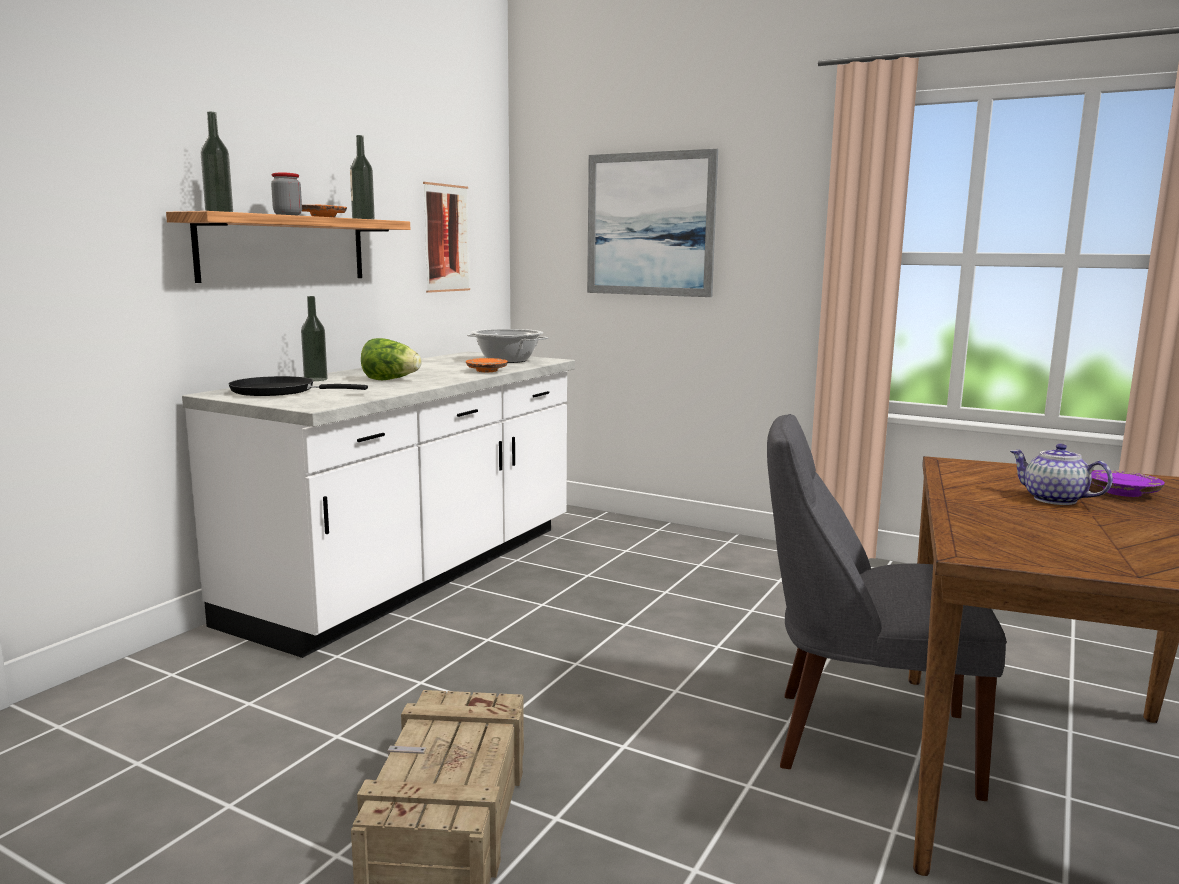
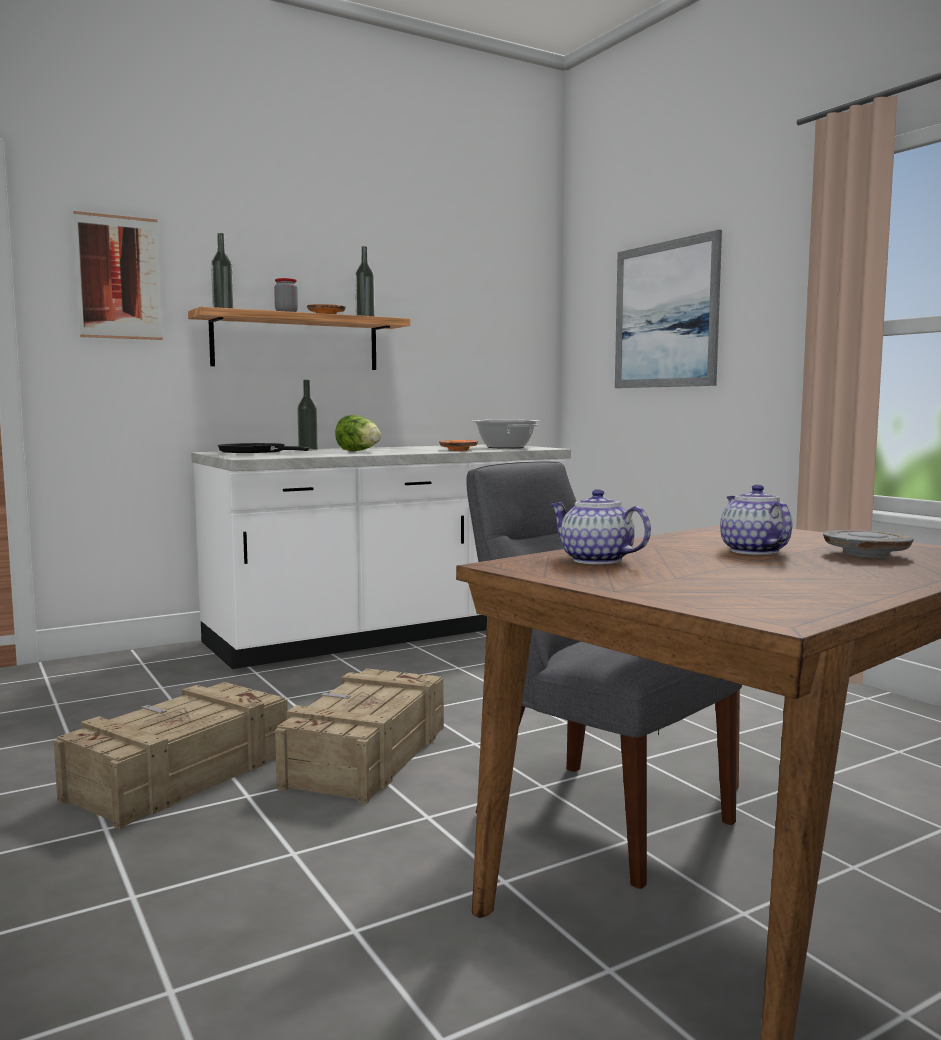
camera: 30 degrees right, 5 degrees down
(446, 238) = (477, 338): picture -> picture (119, 277)
(602, 734) = (365, 756): none -> crate
(1005, 533) = (595, 560): none -> teapot
(1122, 493) = (865, 555): purple plate -> grey plate

